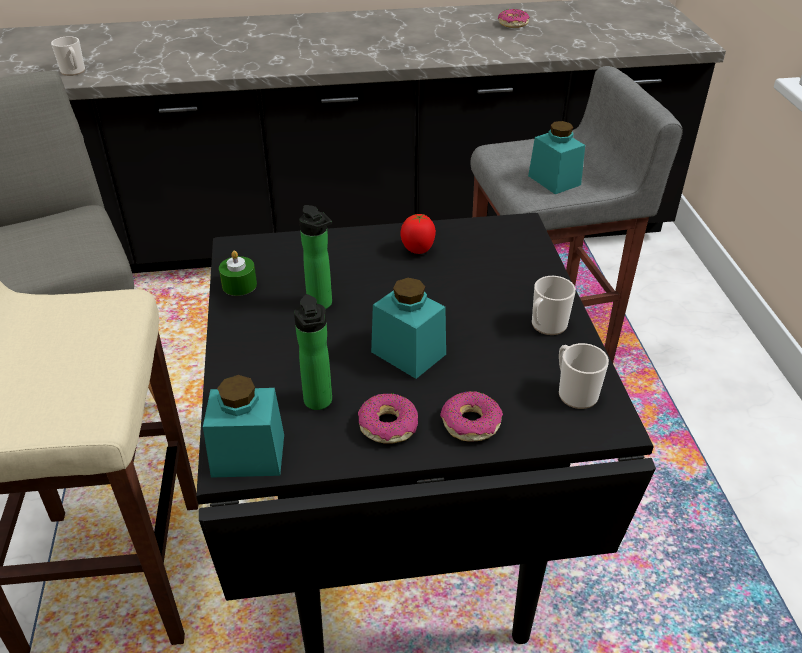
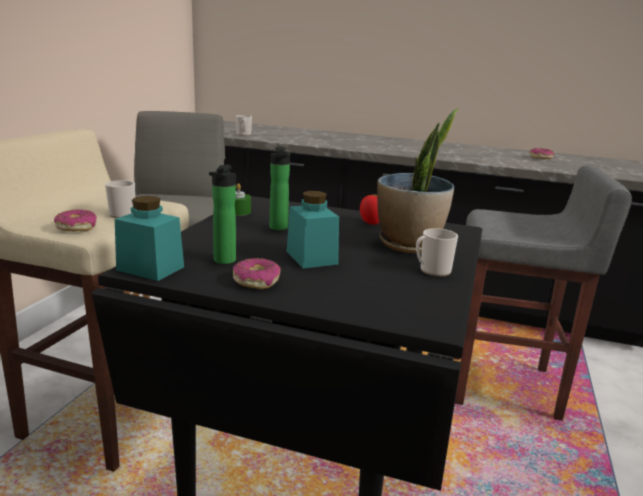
camera: 25 degrees right, 20 degrees down
(470, 423) = (317, 295): donut -> donut (76, 227)
(489, 282) = (409, 244): none -> potted plant
(554, 180) = (520, 230): turquoise jar -> none
(574, 392) = (420, 303): mug -> mug (123, 213)

